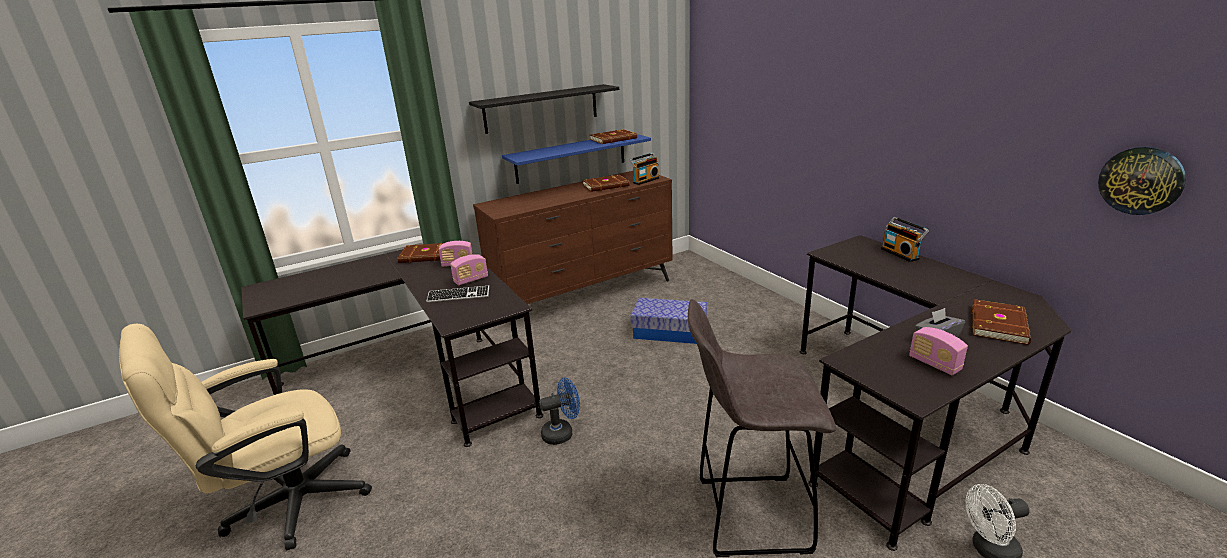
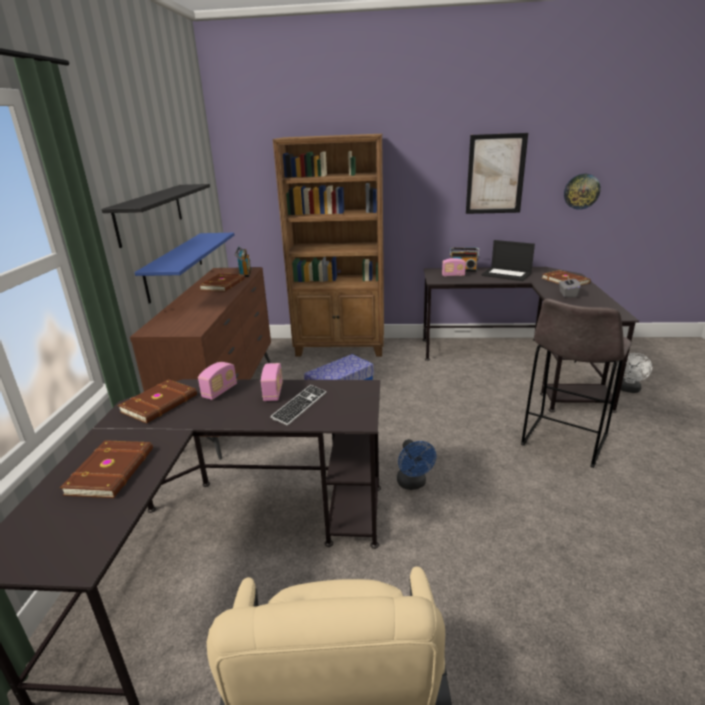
camera: 55 degrees left, 0 degrees up
(562, 433) = (413, 484): blue fan -> blue fan turned 150 degrees clockwise
(614, 139) = (206, 239): brown book -> brown book (112, 471)
(747, 297) = (341, 348): none -> brown bookcase
(934, 364) = (591, 302): radio -> radio (453, 275)
(940, 281) = (507, 274): none -> laptop
(979, 121) = (495, 174): none -> picture

